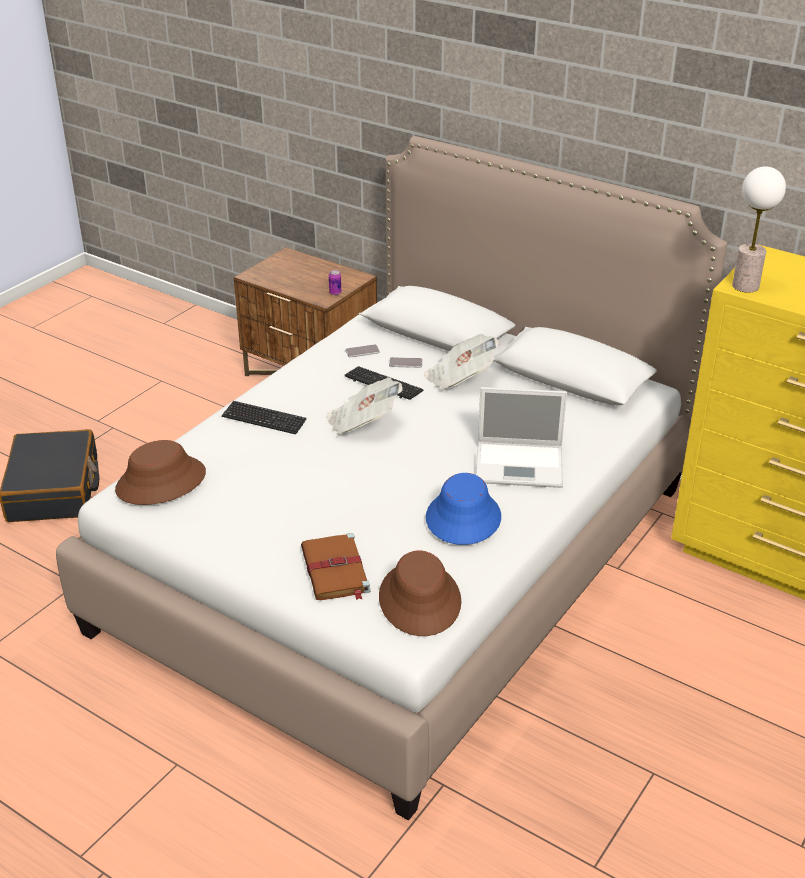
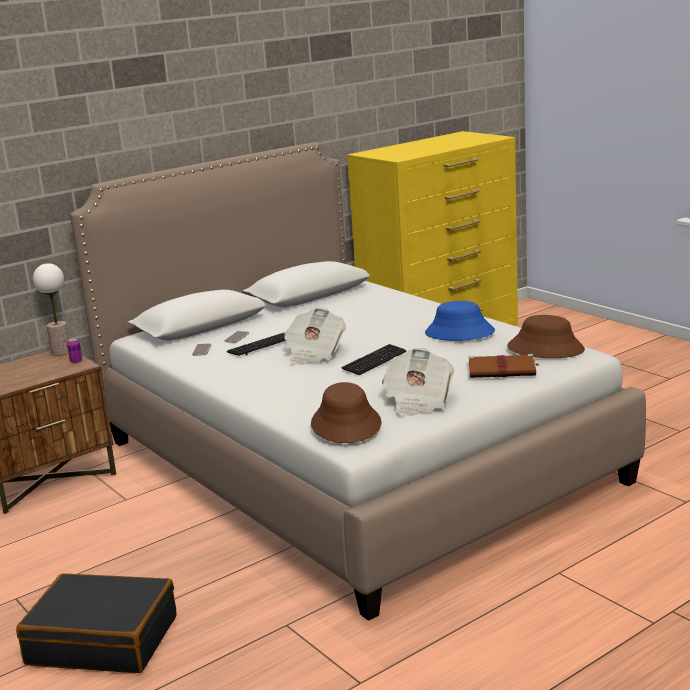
camera: 70 degrees left, 15 degrees down
(264, 419) = (275, 386): keyboard -> keyboard (374, 361)
(460, 378) = (277, 323): newspaper -> newspaper (418, 401)
(521, 465) = (407, 314): laptop -> none
(746, 286) = (400, 157): table lamp -> table lamp (61, 352)

